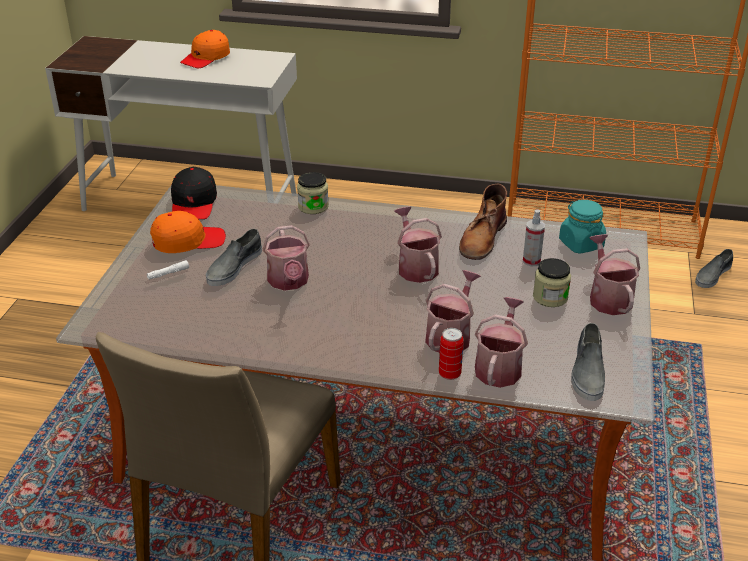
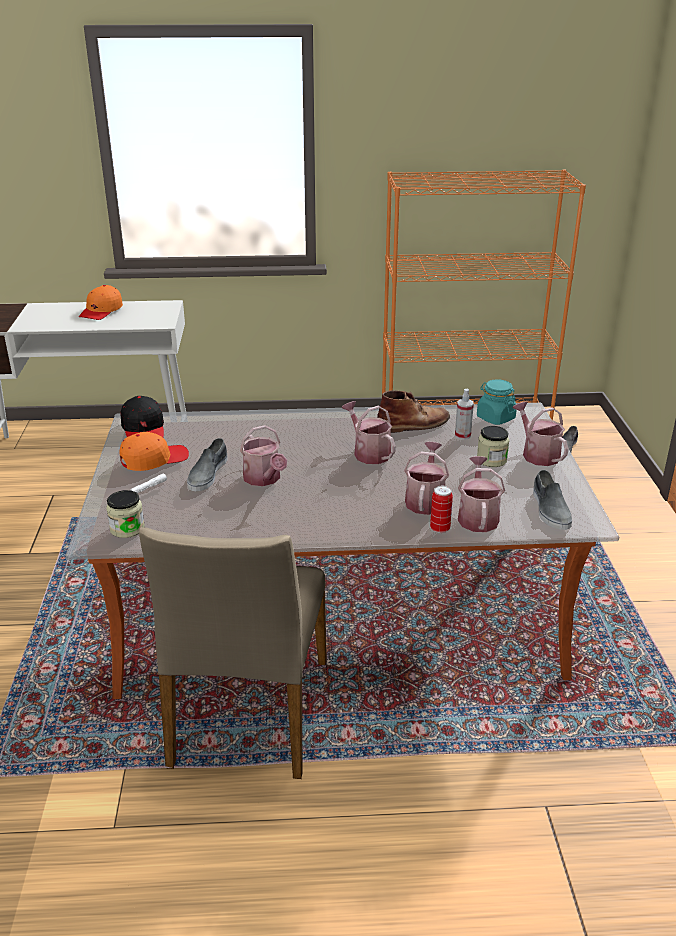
camera: 15 degrees left, 5 degrees down
(313, 206) = (255, 418): jar -> jar (127, 528)
(482, 238) = (413, 424): brown boot -> brown boot turned 120 degrees counterclockwise

